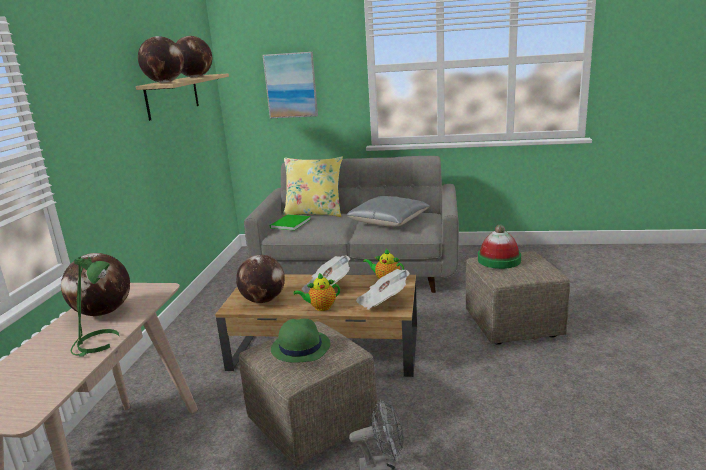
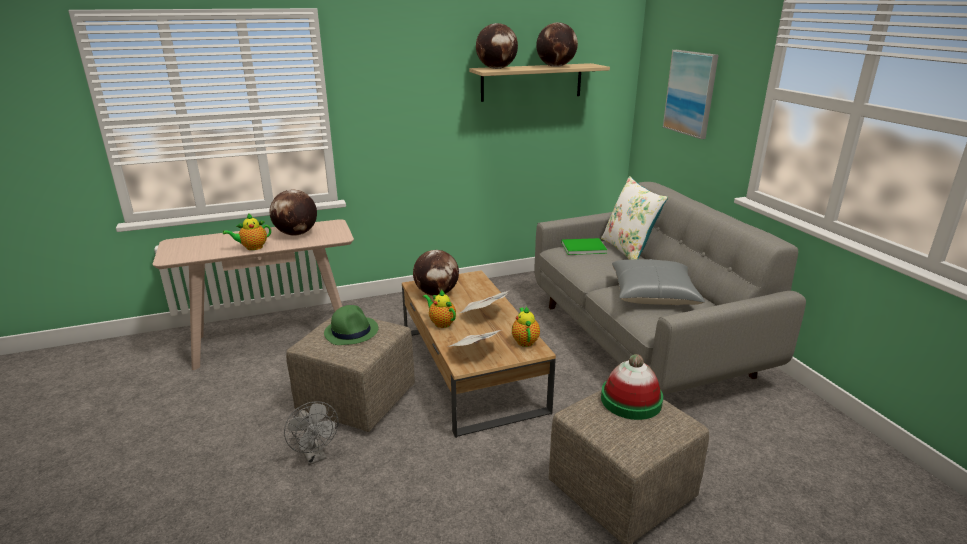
camera: 60 degrees right, 5 degrees up
(98, 344) = (252, 247): green table lamp -> teapot
(314, 213) = (628, 250): yellow pillow -> white pillow

